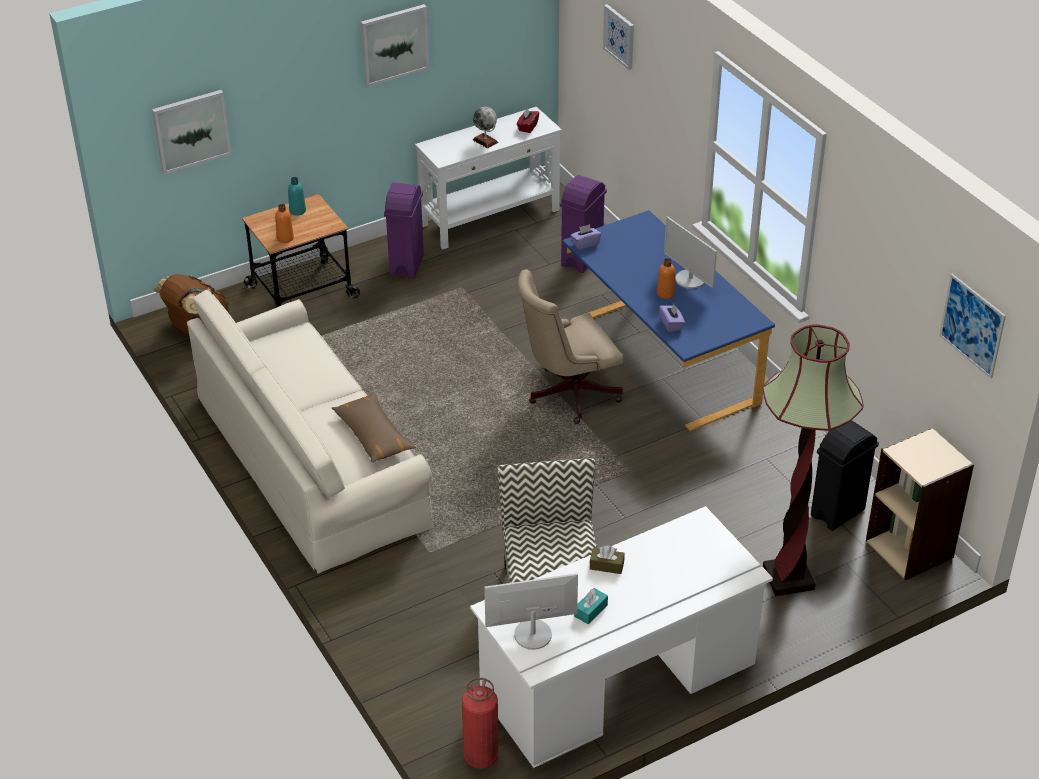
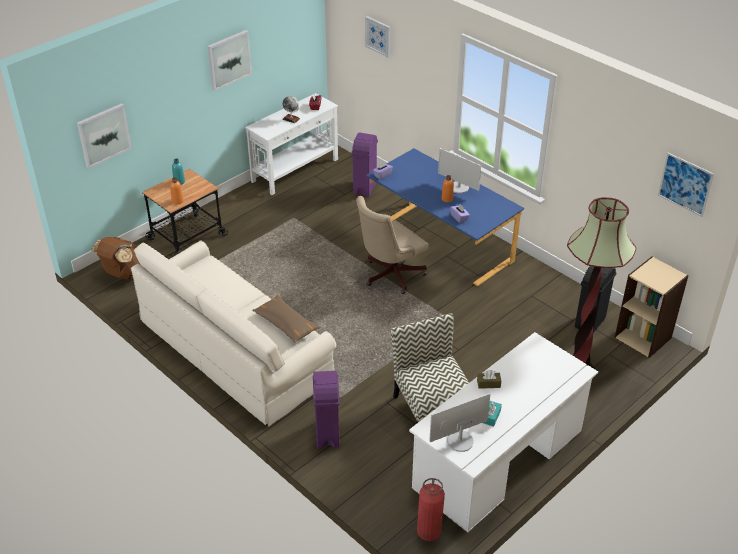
camera: 15 degrees left, 0 degrees up
(406, 266) = (251, 209): purple trash can -> purple trash can (327, 434)

